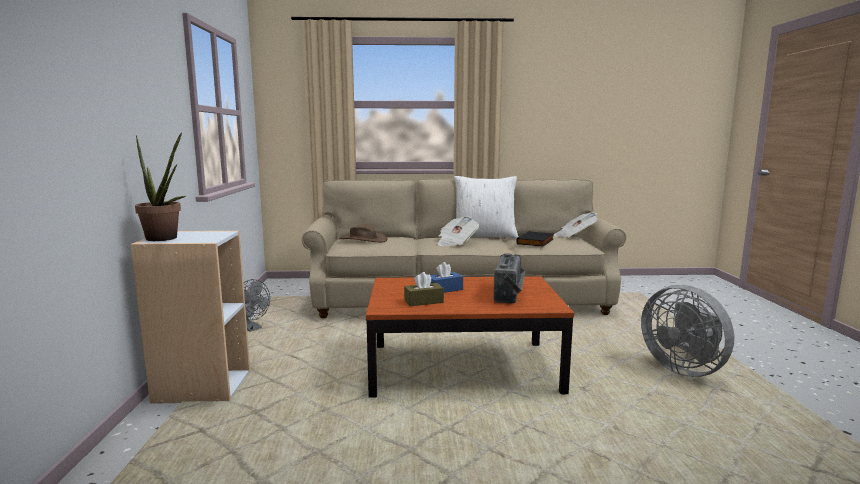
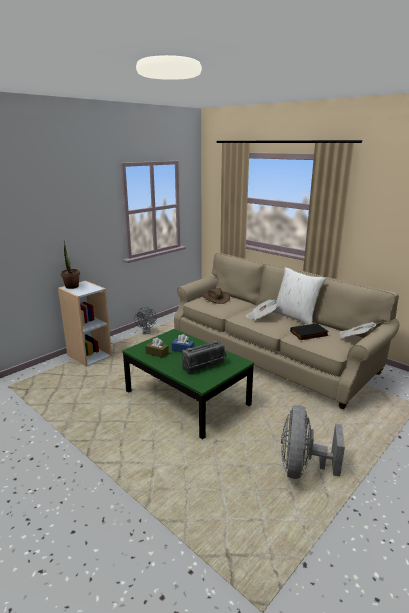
camera: 45 degrees right, 10 degrees up
(463, 368) = (187, 398): brown coffee table -> green coffee table

